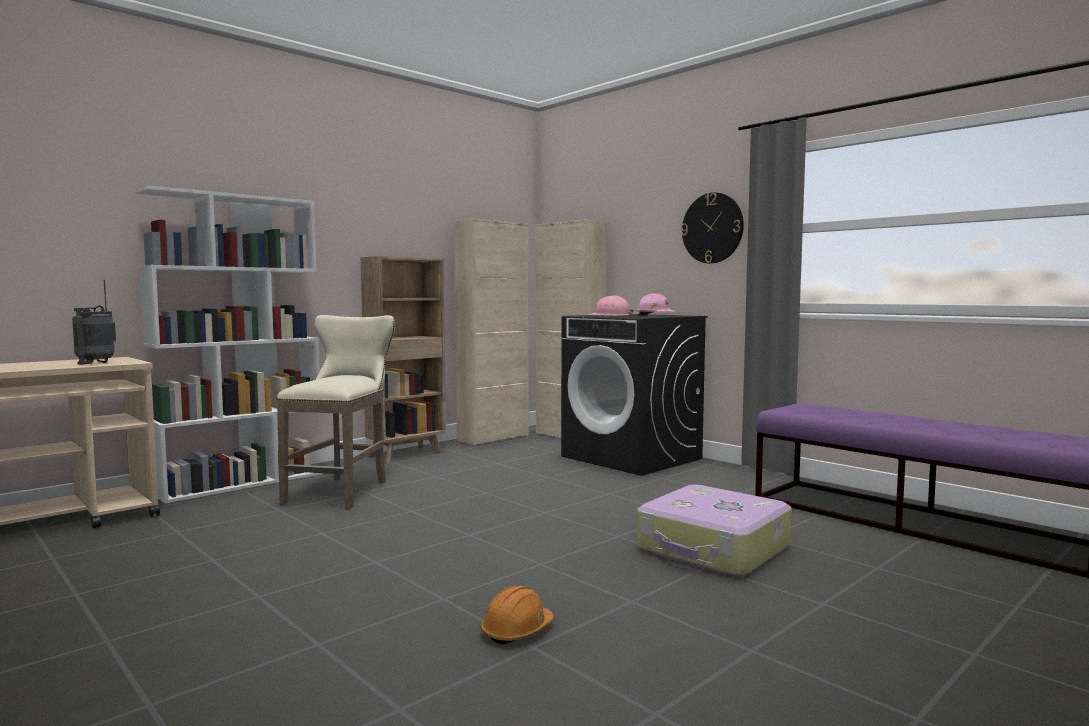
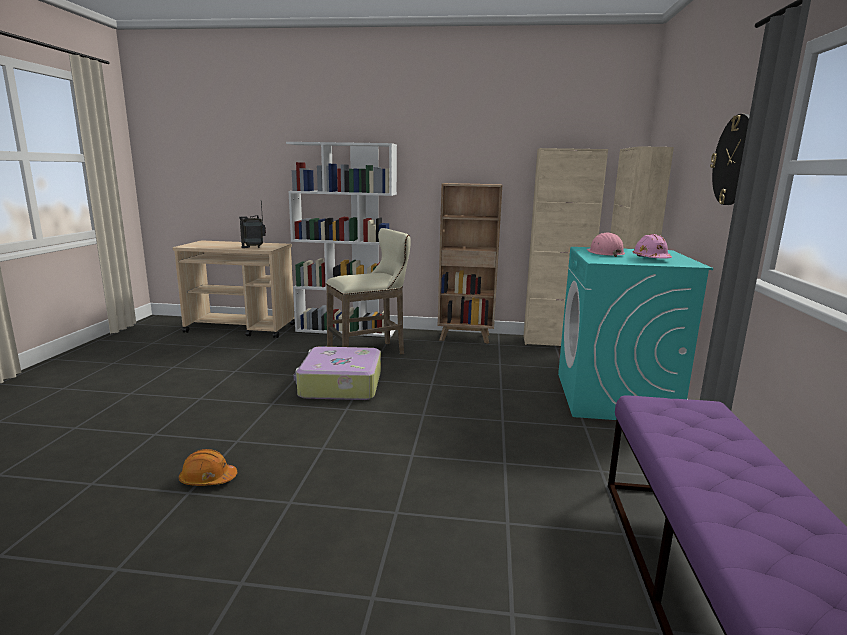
camera: 50 degrees right, 10 degrees up
(632, 458) = (614, 398): black washing machine -> turquoise washing machine
(713, 549) = (438, 503): suitcase -> suitcase (340, 385)

